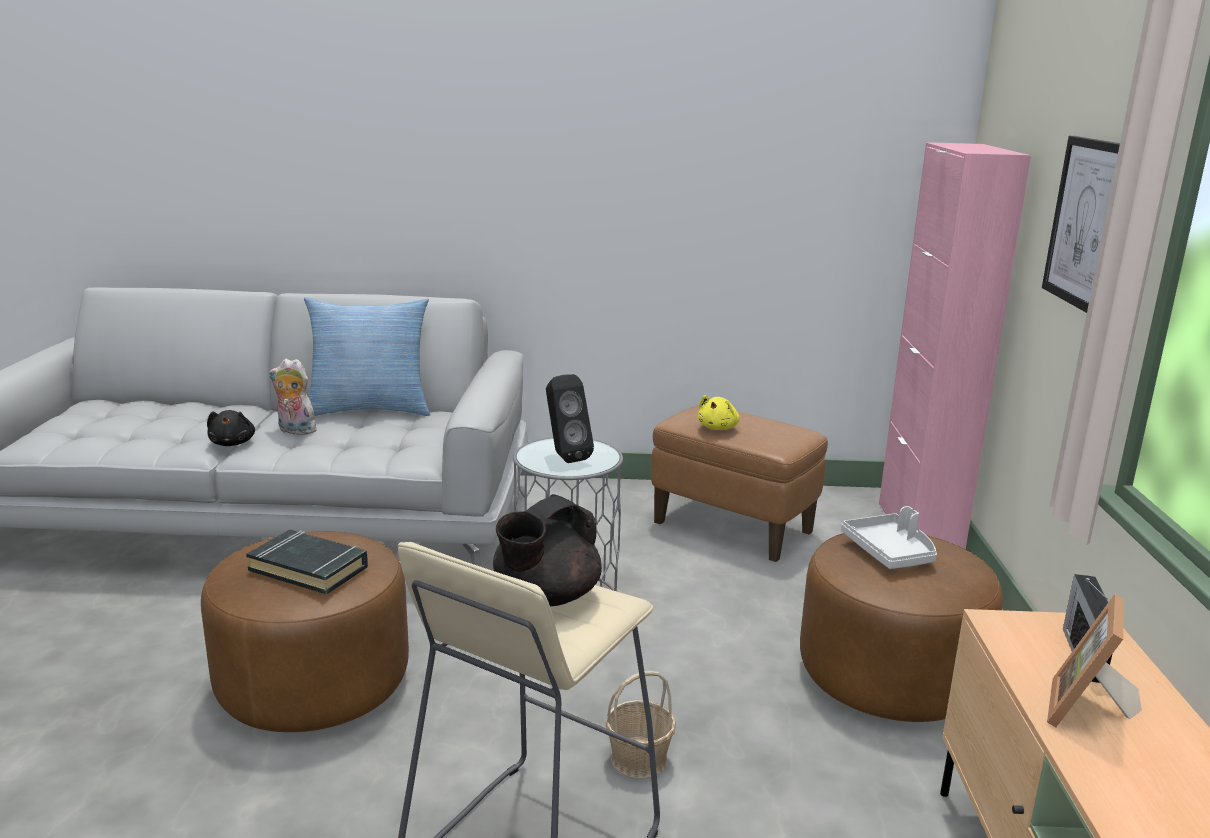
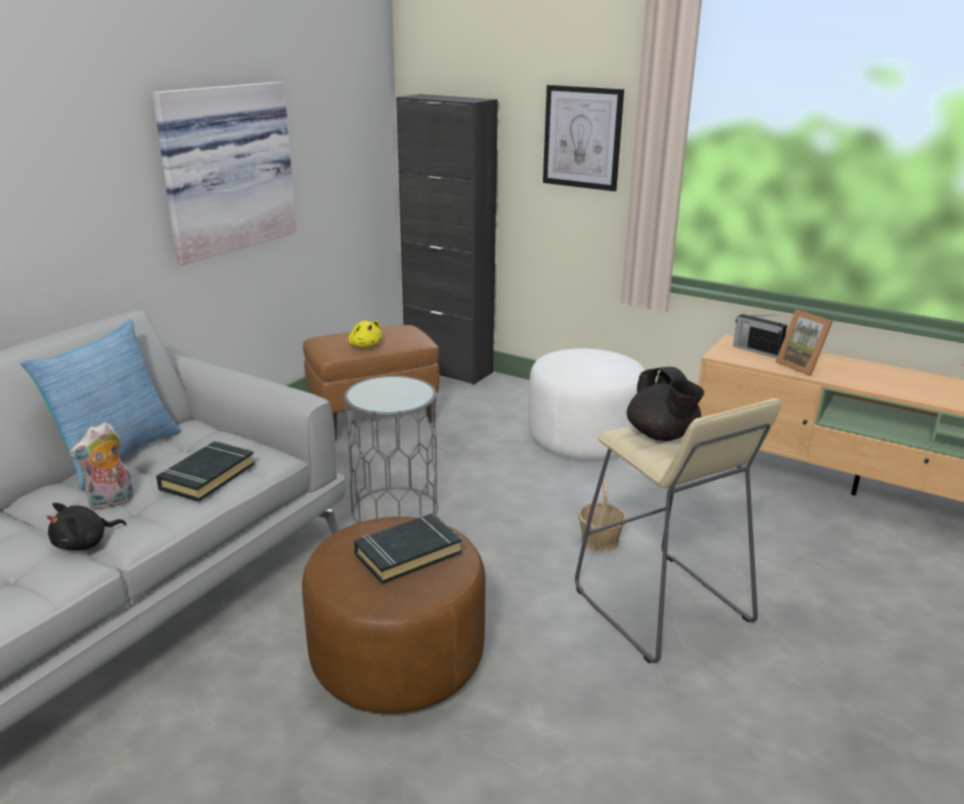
camera: 60 degrees left, 5 degrees up
(233, 443) = (85, 543): black plush toy -> black plush toy turned 120 degrees clockwise
(359, 446) = (207, 476): none -> black book
(564, 457) = (392, 394): black speaker -> none
(651, 193) = (225, 169): none -> picture
(889, 676) = (584, 438): brown ottoman -> white ottoman
(890, 552) = (578, 363): grey tray -> none
(919, 529) = (448, 369): pink cabinet -> black cabinet

